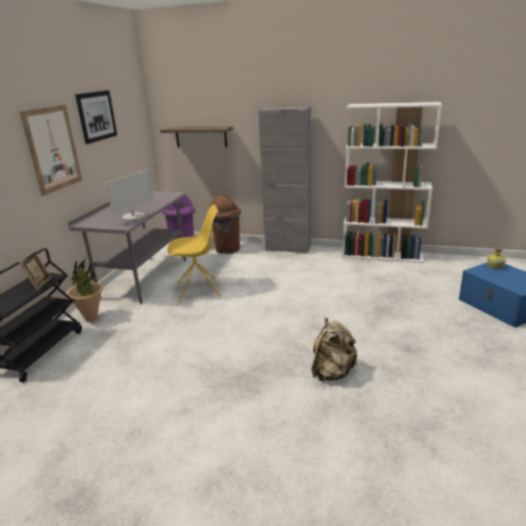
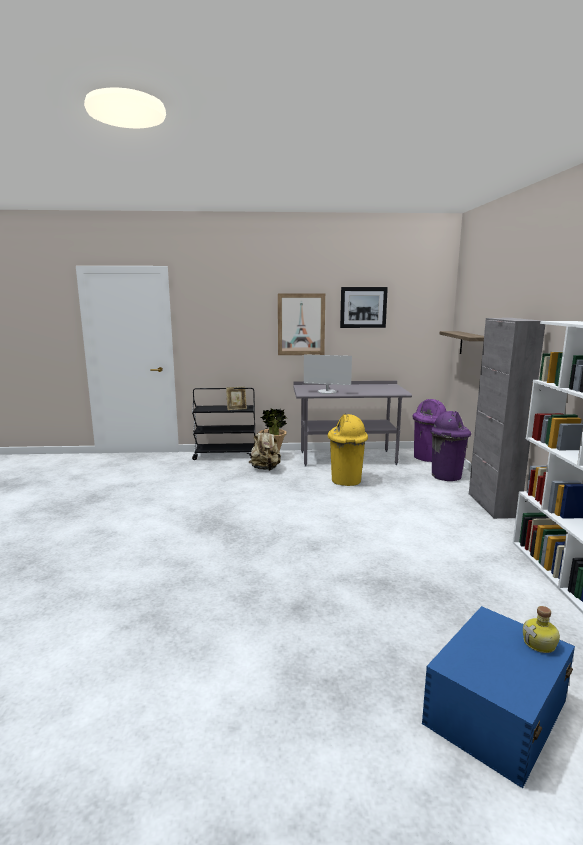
camera: 70 degrees right, 10 degrees down
(199, 289) = (346, 481): yellow chair -> yellow trash can
(227, 249) = (446, 476): brown trash can -> purple trash can
(332, 372) = (235, 562): beige backpack -> beige backpack (265, 469)

